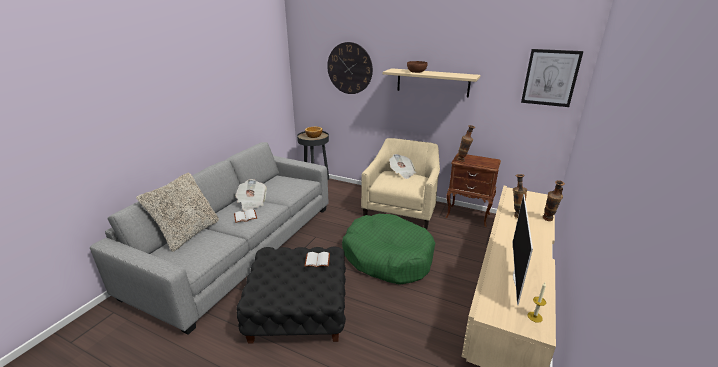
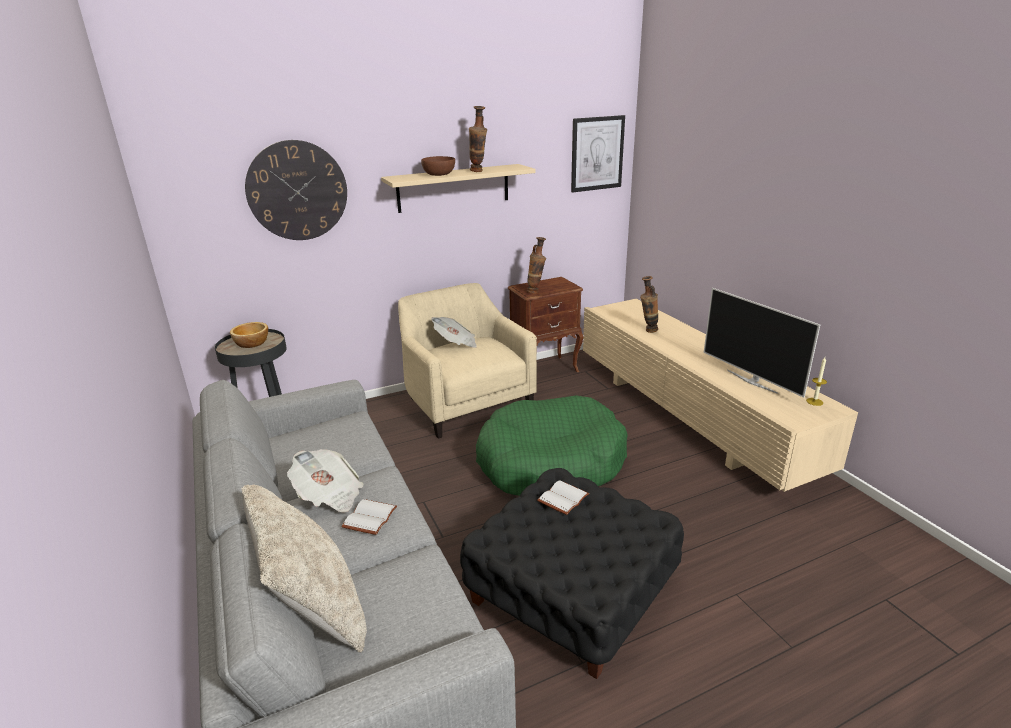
camera: 50 degrees left, 0 degrees up
(548, 220) = (675, 322): vase -> vase (478, 171)

